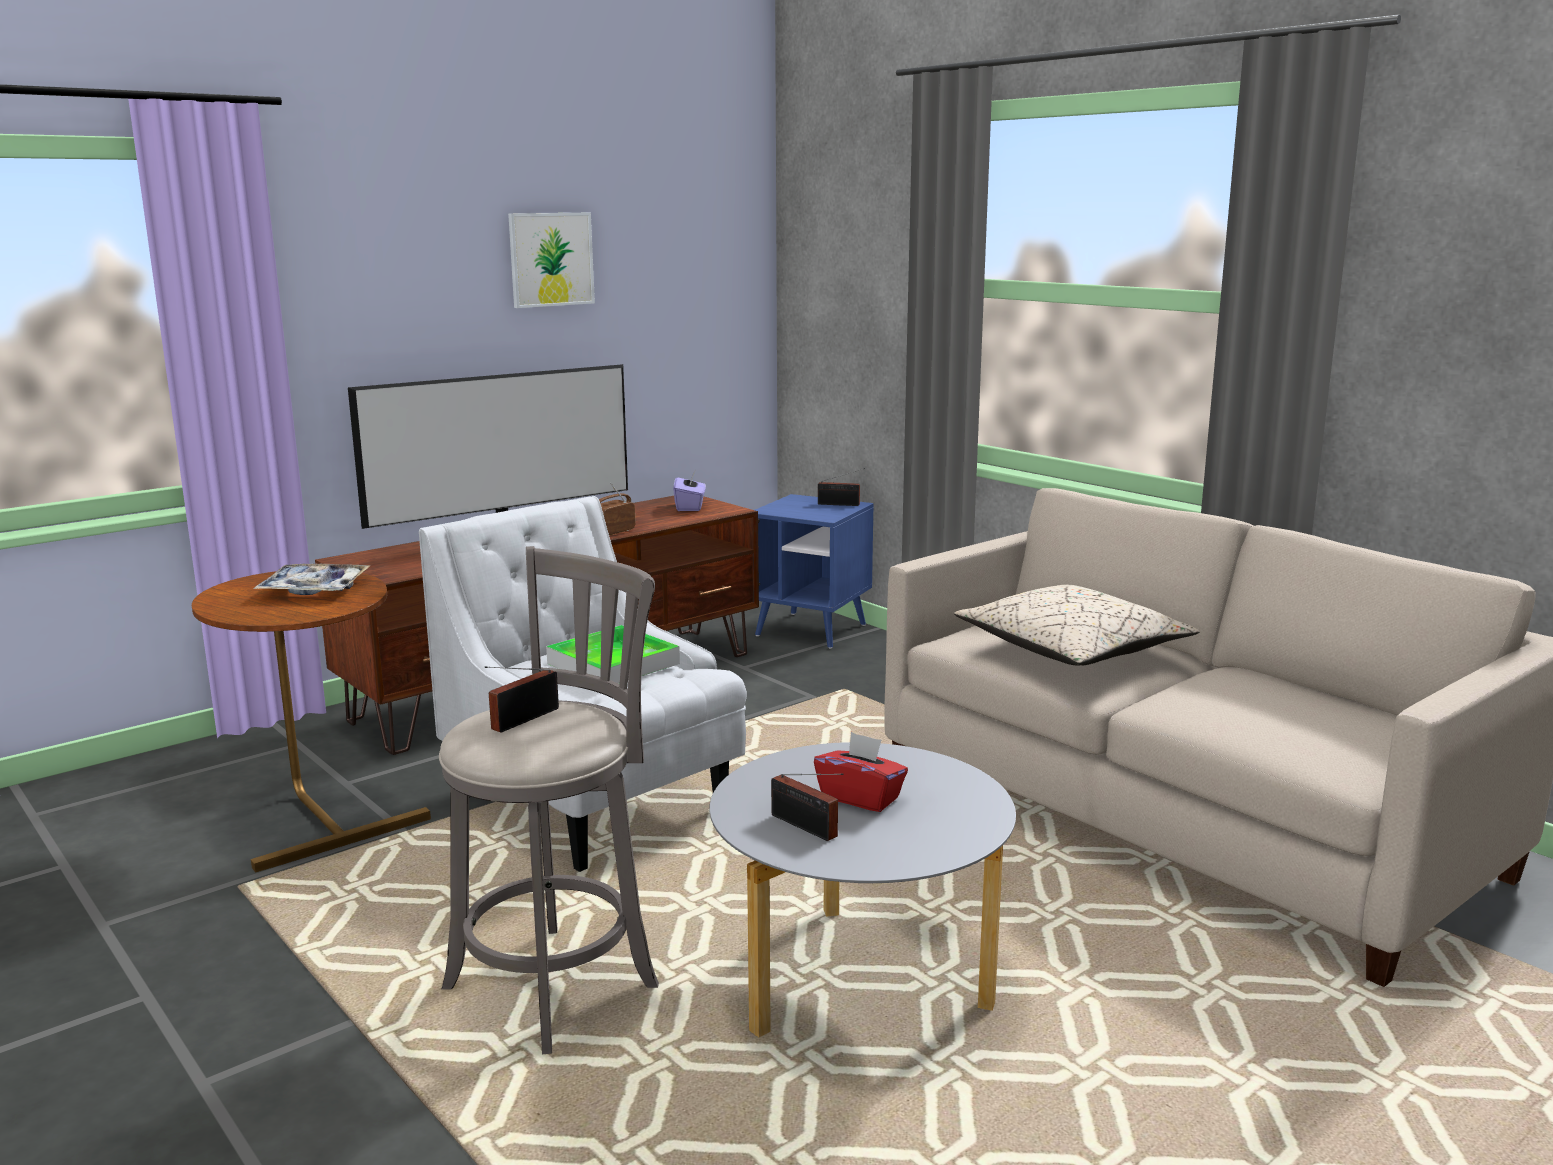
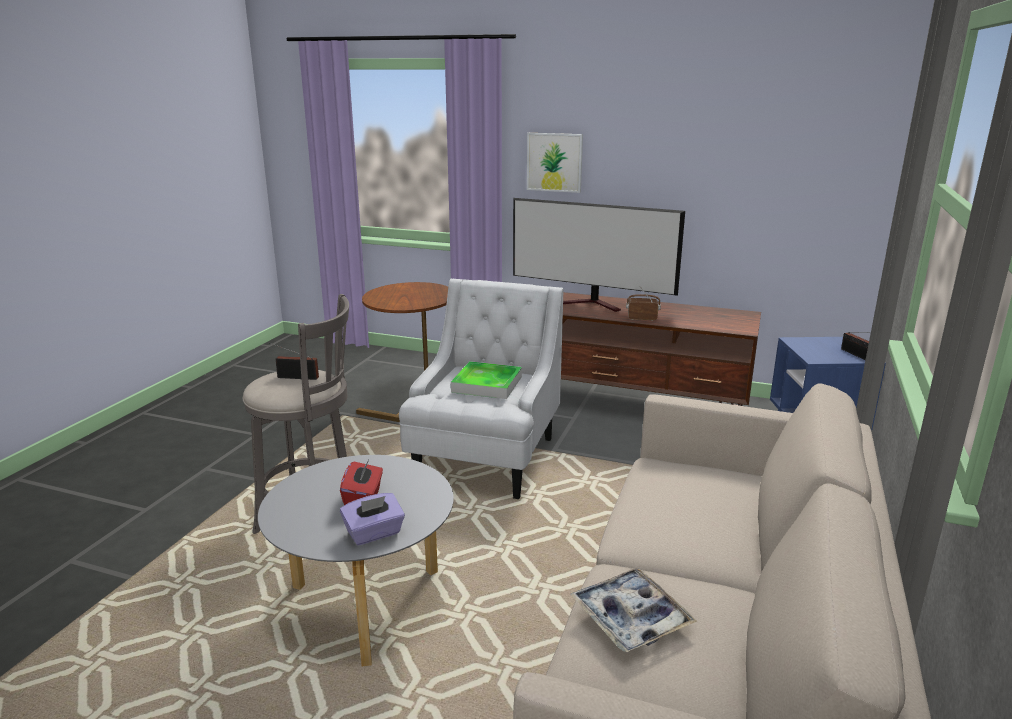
camera: 60 degrees right, 5 degrees up
(314, 589) = (420, 296): tray -> tray (630, 618)
(551, 259) = (688, 134): picture -> picture (554, 162)
(690, 507) = (728, 320): purple tissue box -> purple tissue box (374, 533)
(806, 827) = (314, 493): radio -> none
(1072, 651) = (681, 512): beige pillow -> none

